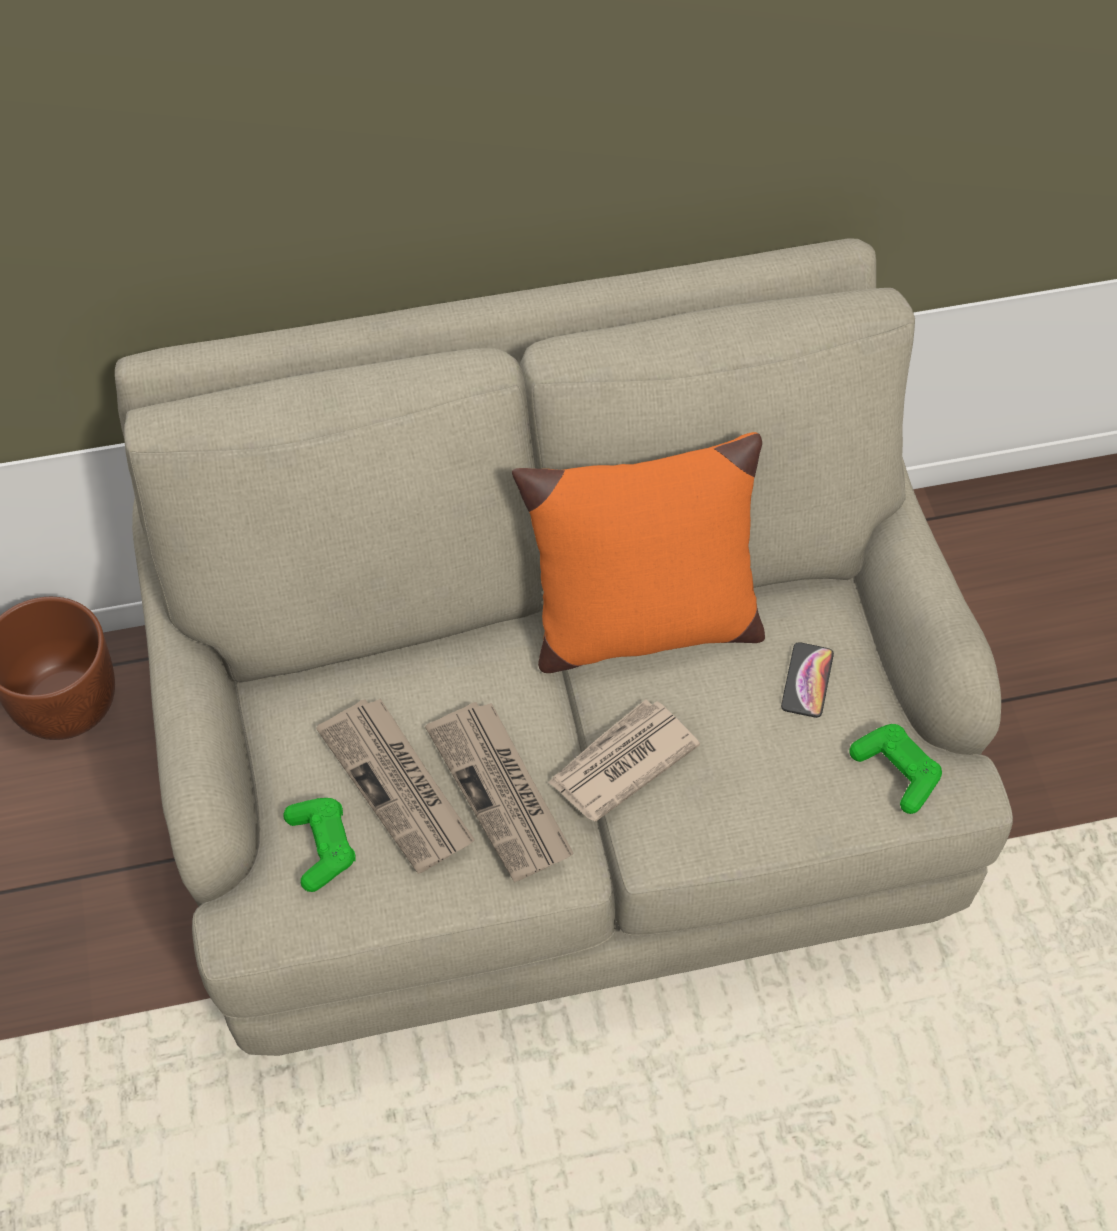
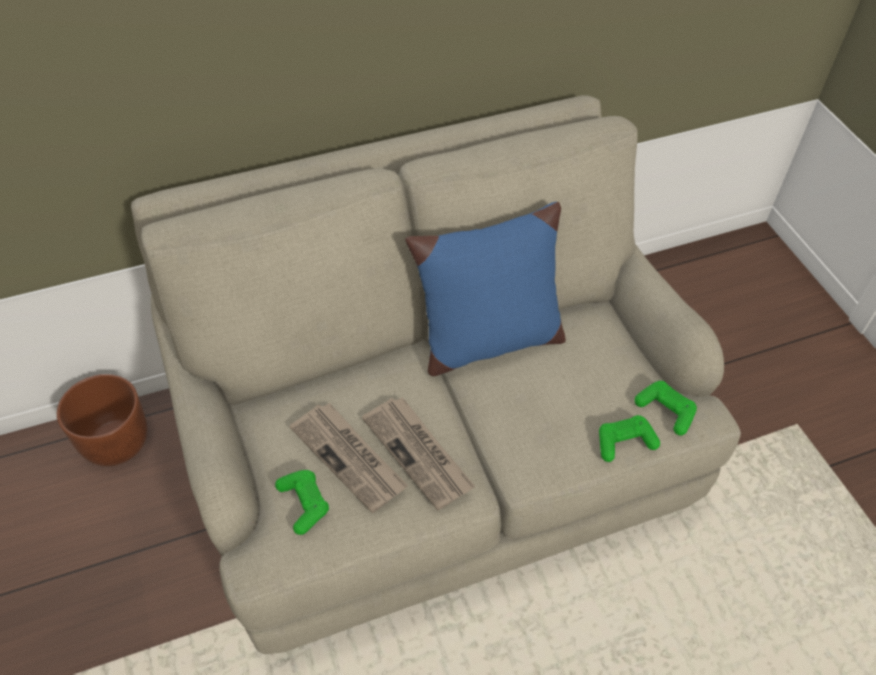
camera: 10 degrees left, 5 degrees down
(621, 763) = (491, 426): newspaper -> none
(640, 627) = (487, 342): orange pillow -> blue pillow
(807, 680) = (597, 362): phone -> none
(820, 814) = (624, 442): none -> green game controller

